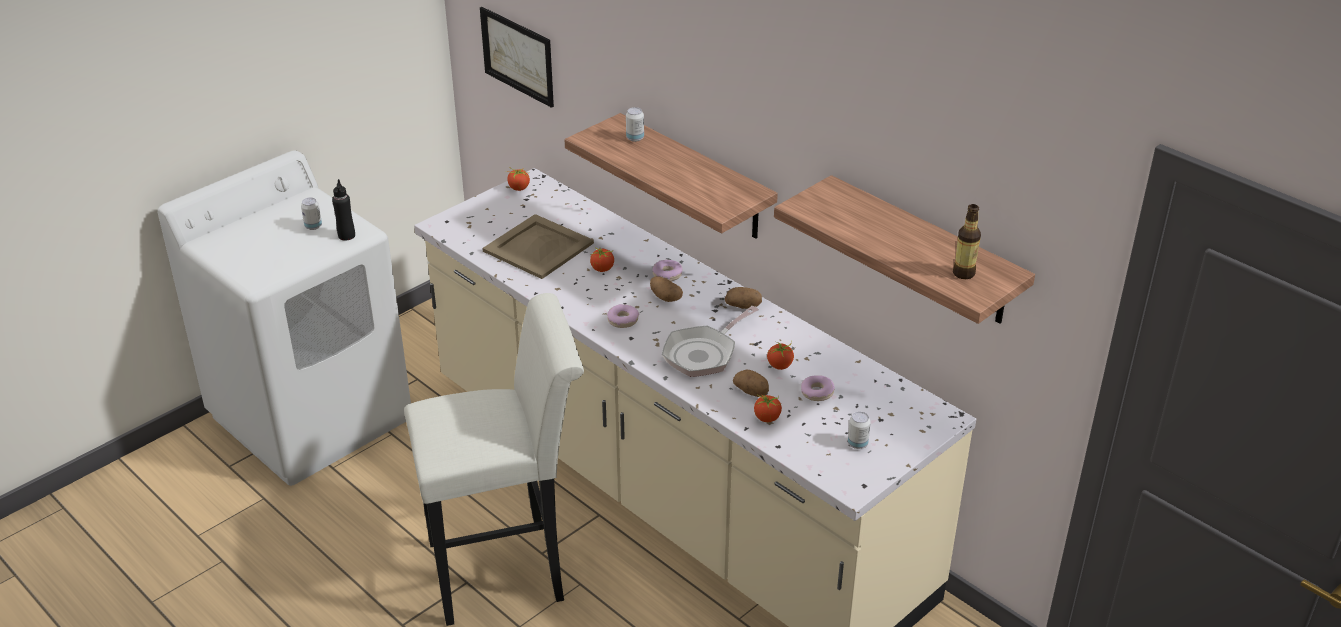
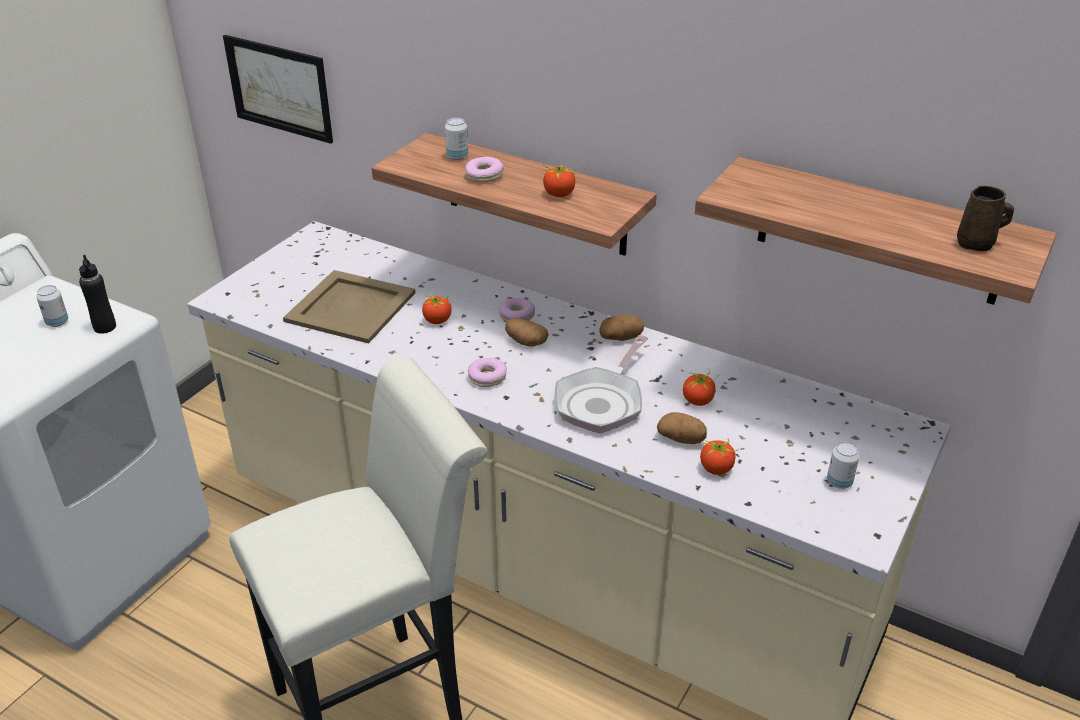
camera: 15 degrees left, 0 degrees up
(518, 188) = (303, 244): tomato -> tomato (558, 194)
(817, 392) = (757, 426): donut -> donut (484, 175)
(963, 273) = (977, 244): bottle -> brown mug

